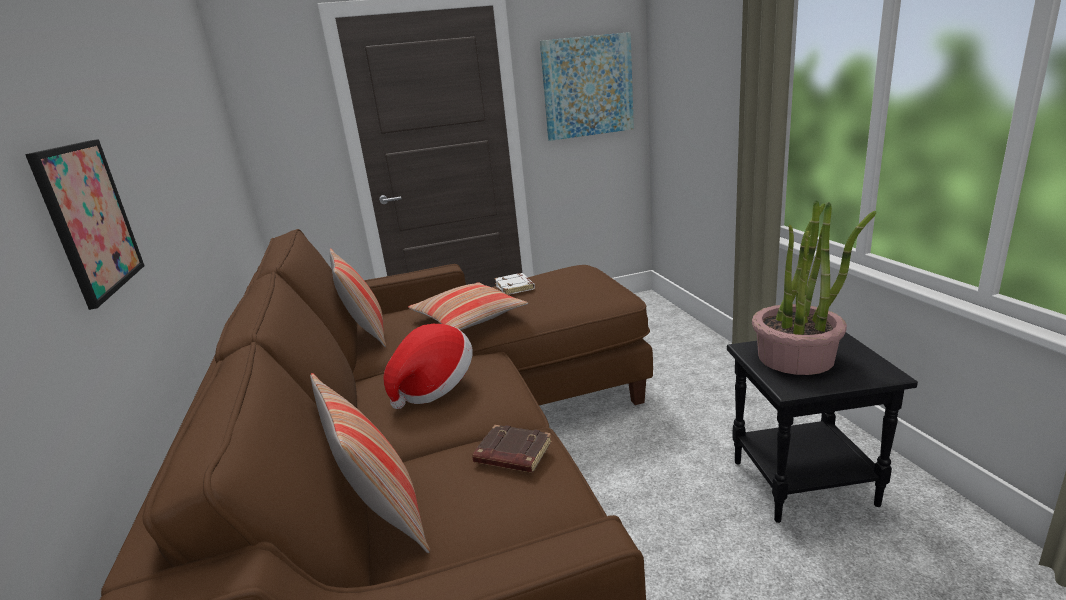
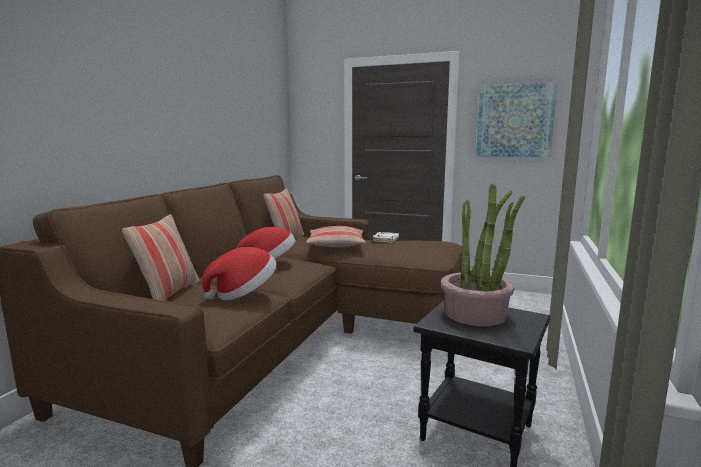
camera: 35 degrees right, 10 degrees down
(90, 219) = (114, 123): picture -> none
(512, 454) = (244, 294): brown book -> hat

